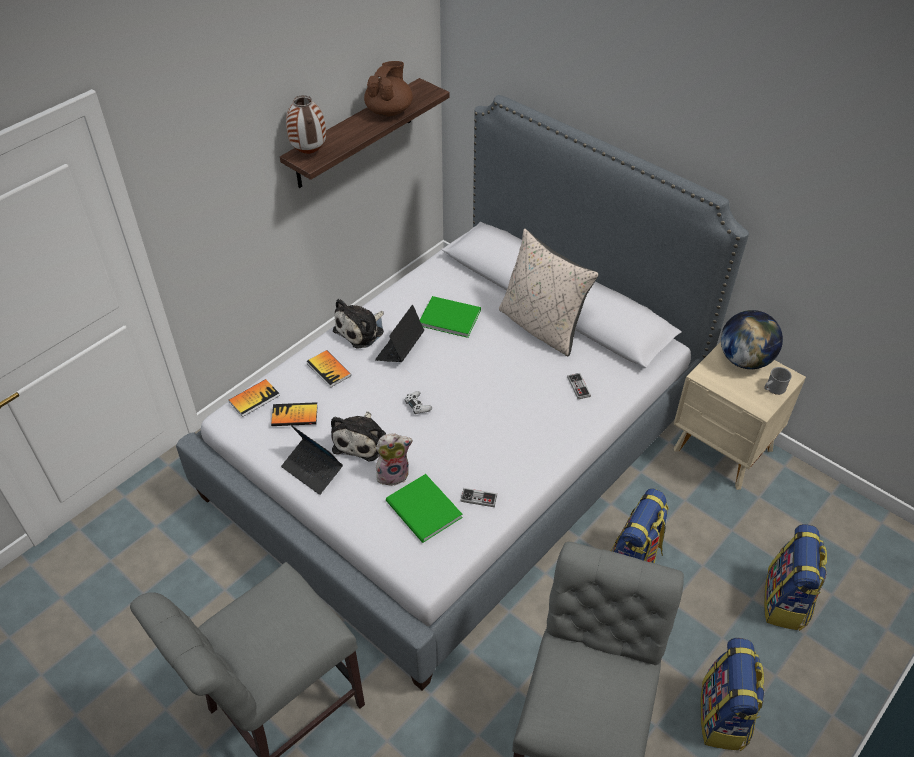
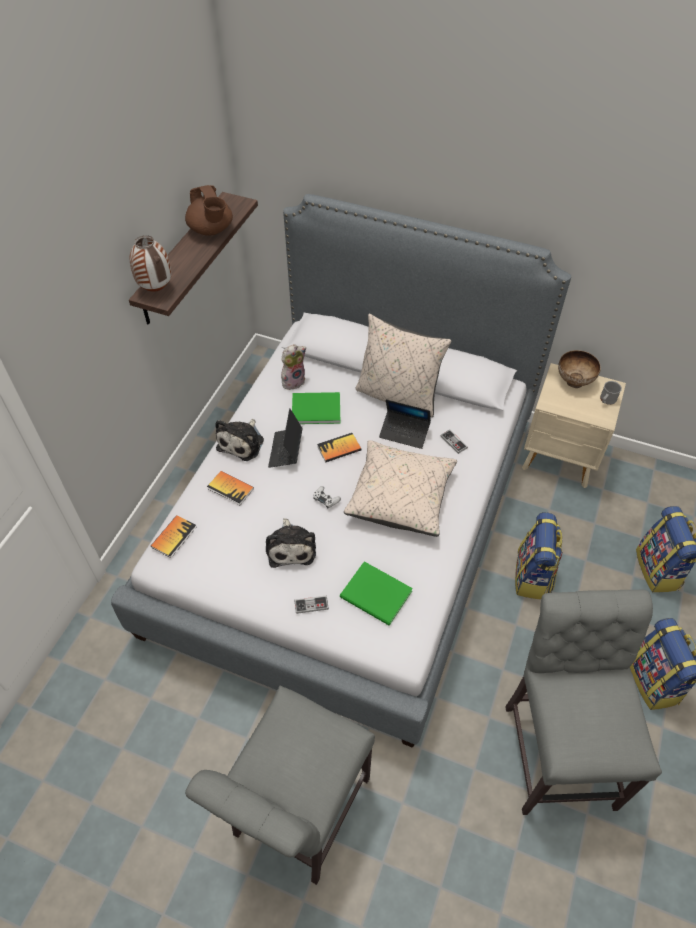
camera: 20 degrees left, 5 degrees up
(294, 415) = (220, 542): book -> book (339, 448)
(312, 470) = (260, 589): laptop -> laptop (404, 433)
(389, 111) = (211, 230): brown teapot -> brown teapot turned 150 degrees clockwise
(393, 474) = (334, 569): plush toy -> plush toy (293, 381)
(478, 498) = (417, 569): game controller -> game controller (311, 605)
(495, 425) = (400, 497): none -> beige pillow
(744, 360) = (574, 381): globe -> bowl

